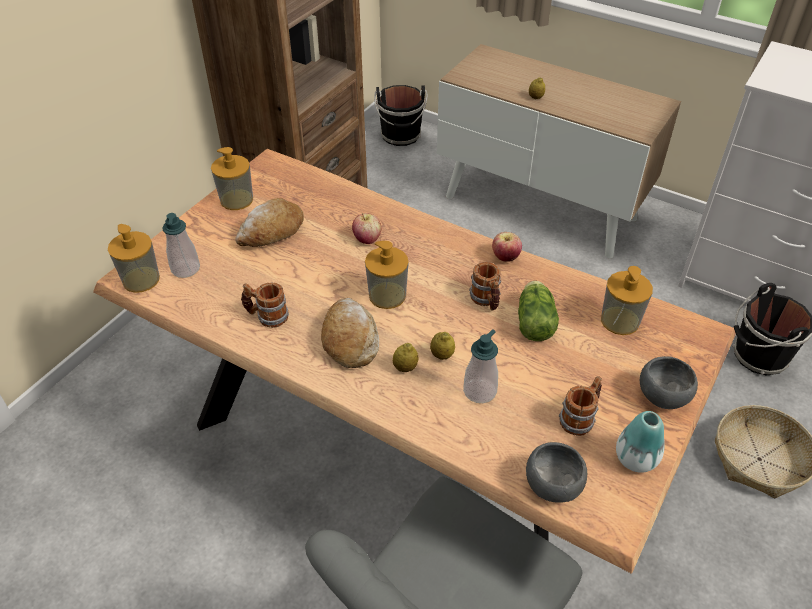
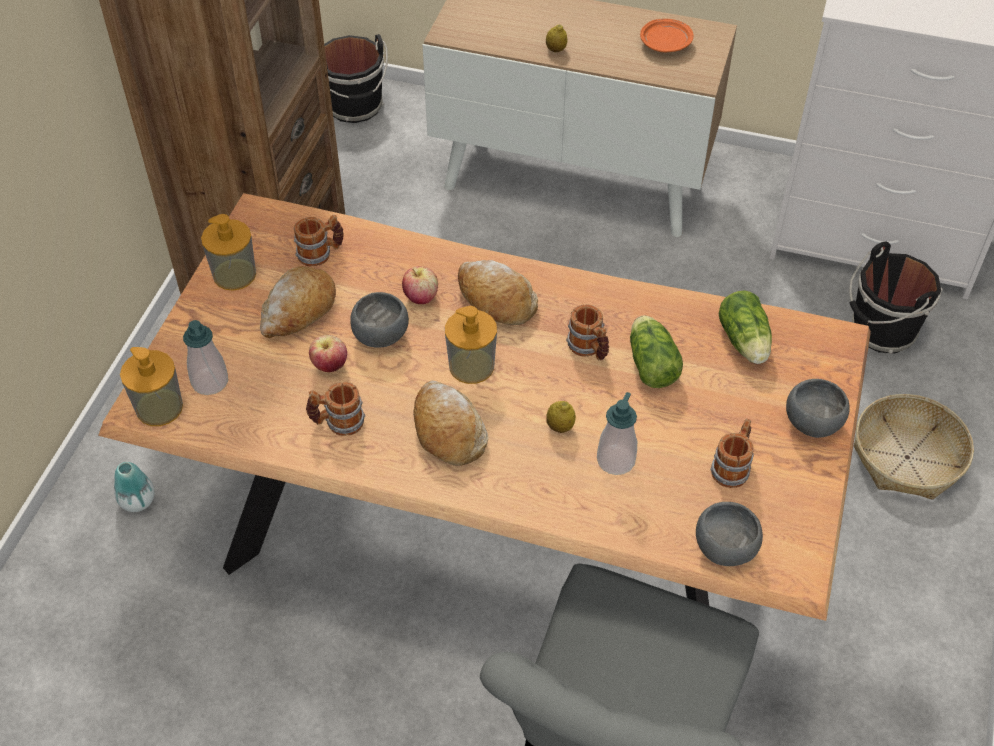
camera: 15 degrees left, 5 degrees up
(305, 196) = (321, 253): none -> mug
(327, 260) = (382, 335): none -> grey bowl
(405, 367) = (523, 451): lemon -> none
(424, 251) = (495, 300): none -> bread
(505, 257) = (593, 289): apple -> apple (330, 366)
(620, 321) = (745, 343): soap dispenser -> lettuce
(621, 105) = (665, 43): none -> orange plate
(635, 459) = (802, 499): vase -> vase (137, 501)

